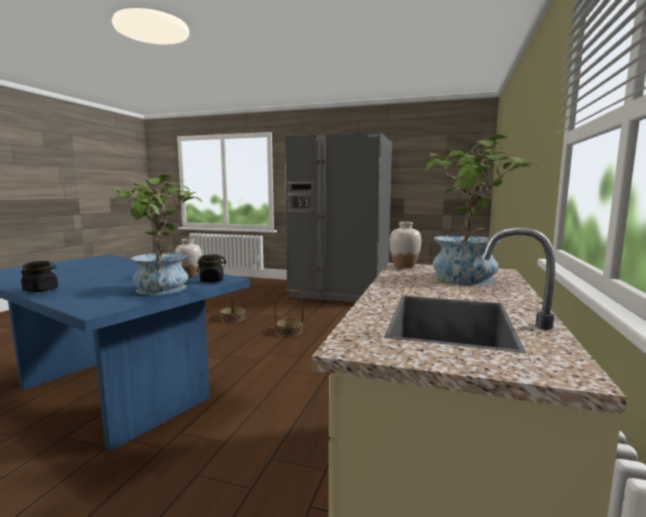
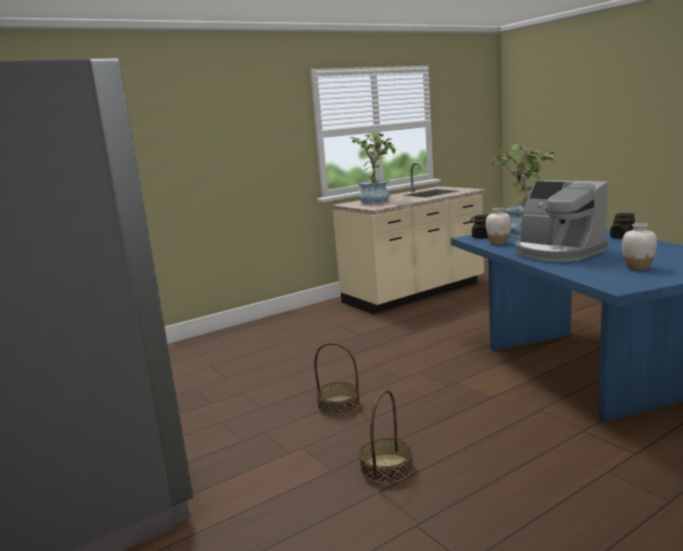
camera: 140 degrees left, 5 degrees up
(131, 271) = (557, 252): none -> coffee machine
(404, 266) = (376, 207): white vase -> white vase (638, 268)

